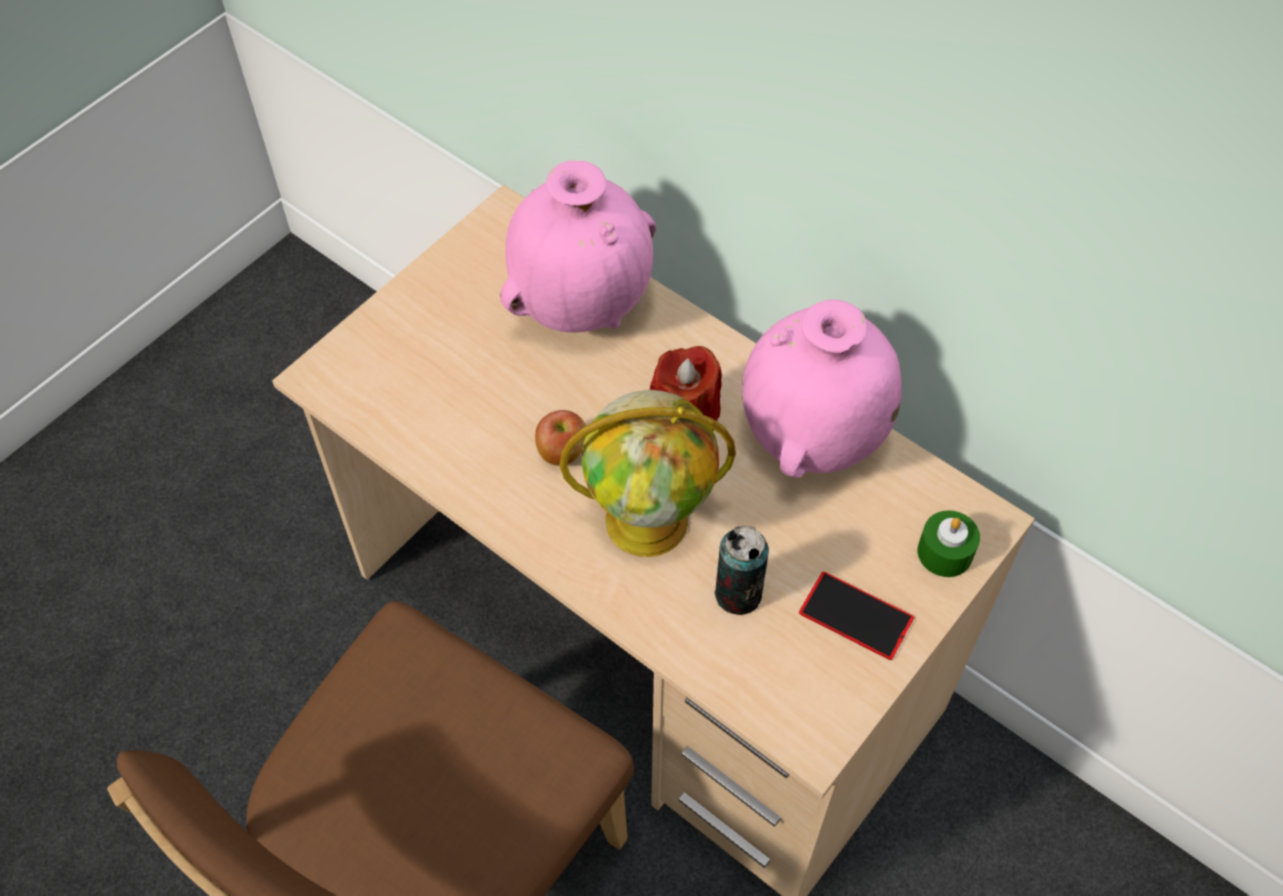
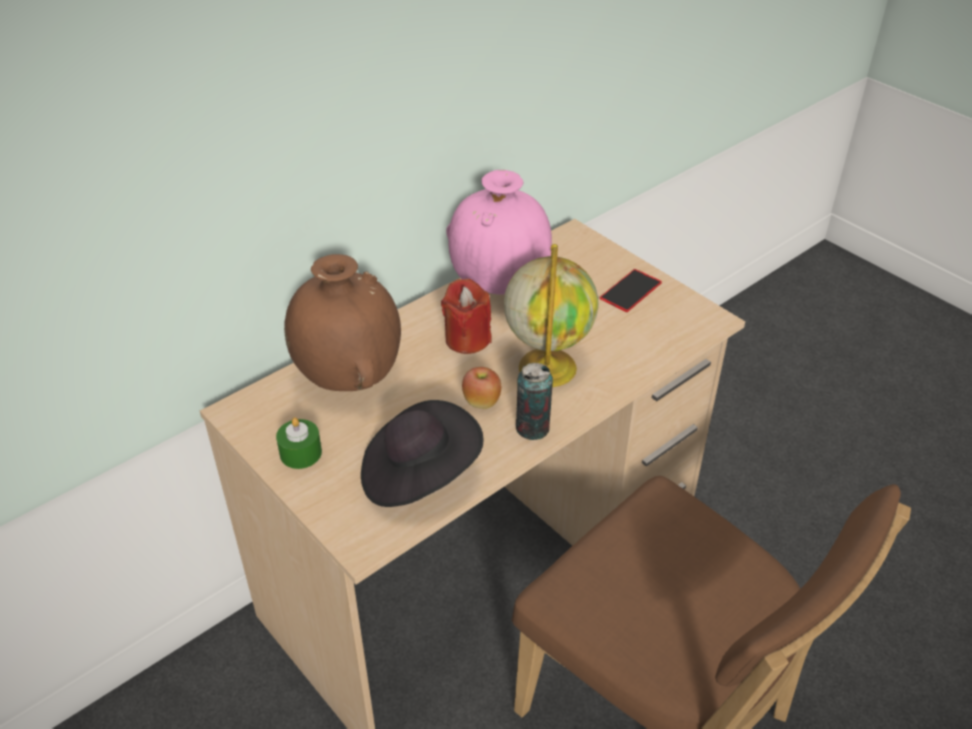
camera: 80 degrees left, 15 degrees down
(427, 408) = (418, 474): none -> black hat
(583, 305) = (348, 377): pink vase -> brown vase
(738, 594) = (610, 334): can -> can (532, 428)
(945, 552) = (592, 252): green candle -> green candle (300, 453)

